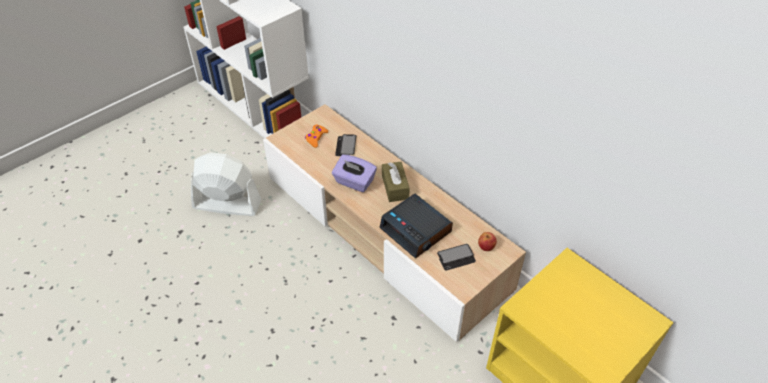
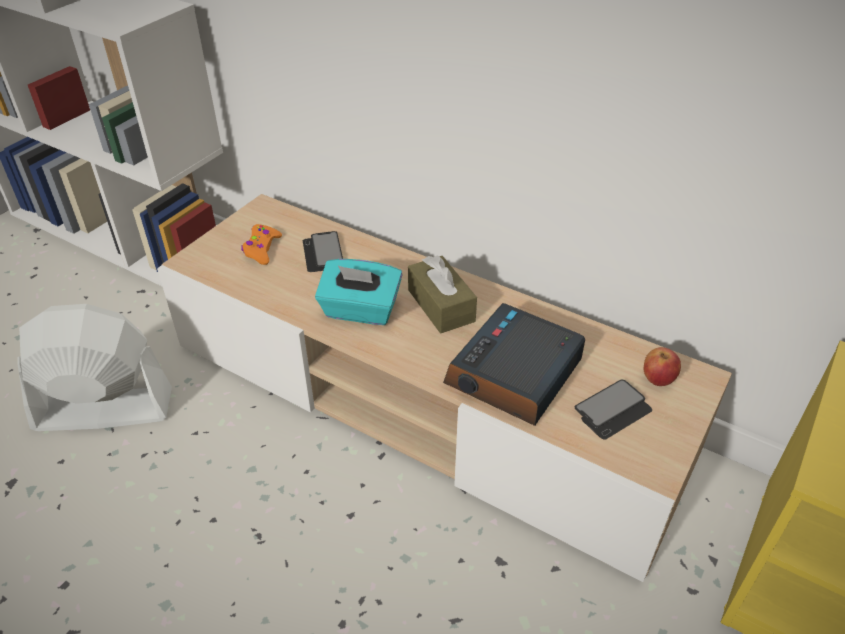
camera: 15 degrees left, 5 degrees down
(354, 182) = (360, 311): purple tissue box -> turquoise tissue box
(416, 230) = (514, 375): alarm clock -> alarm clock turned 90 degrees clockwise

